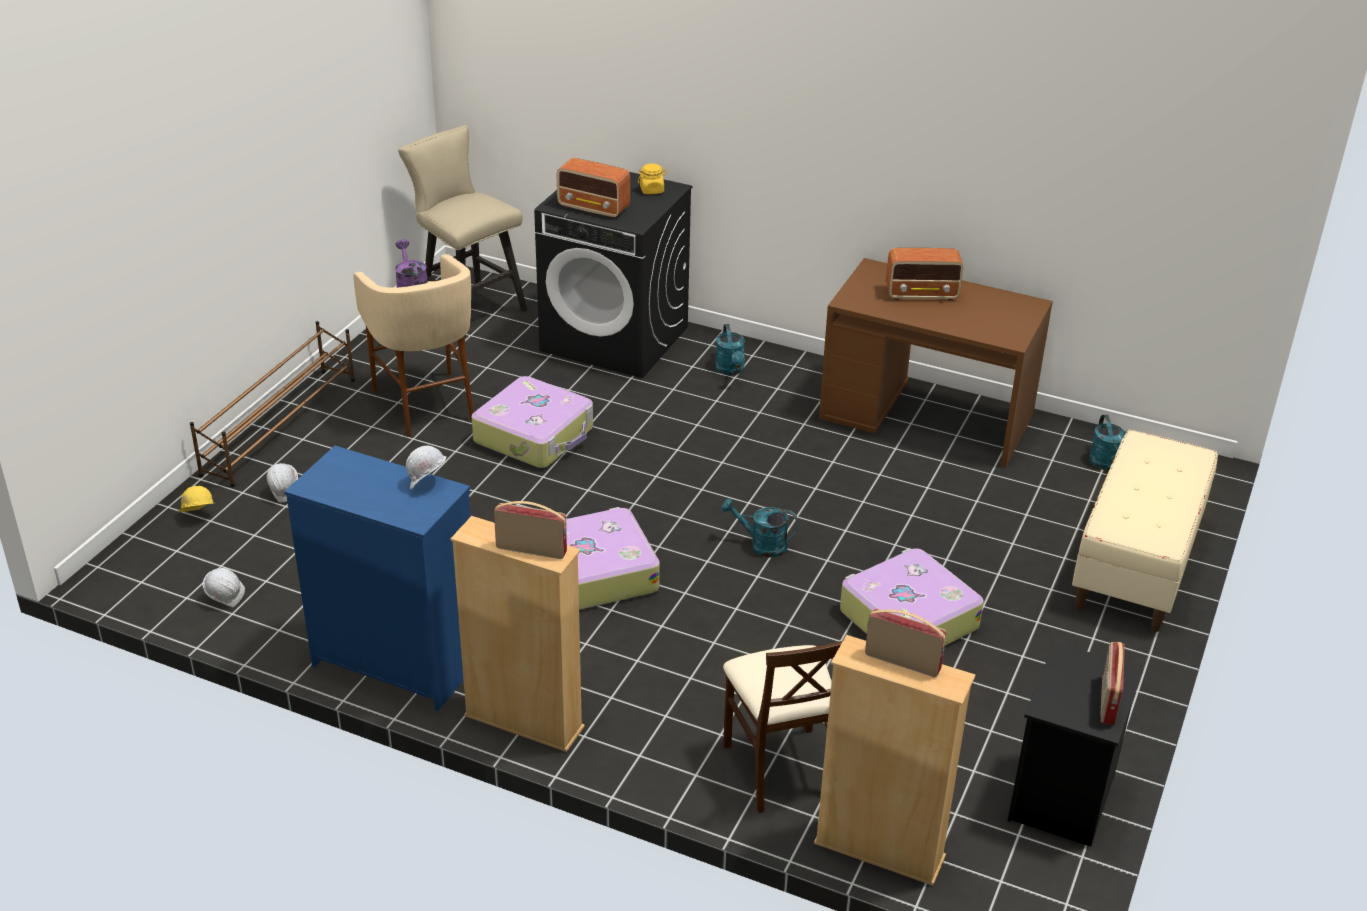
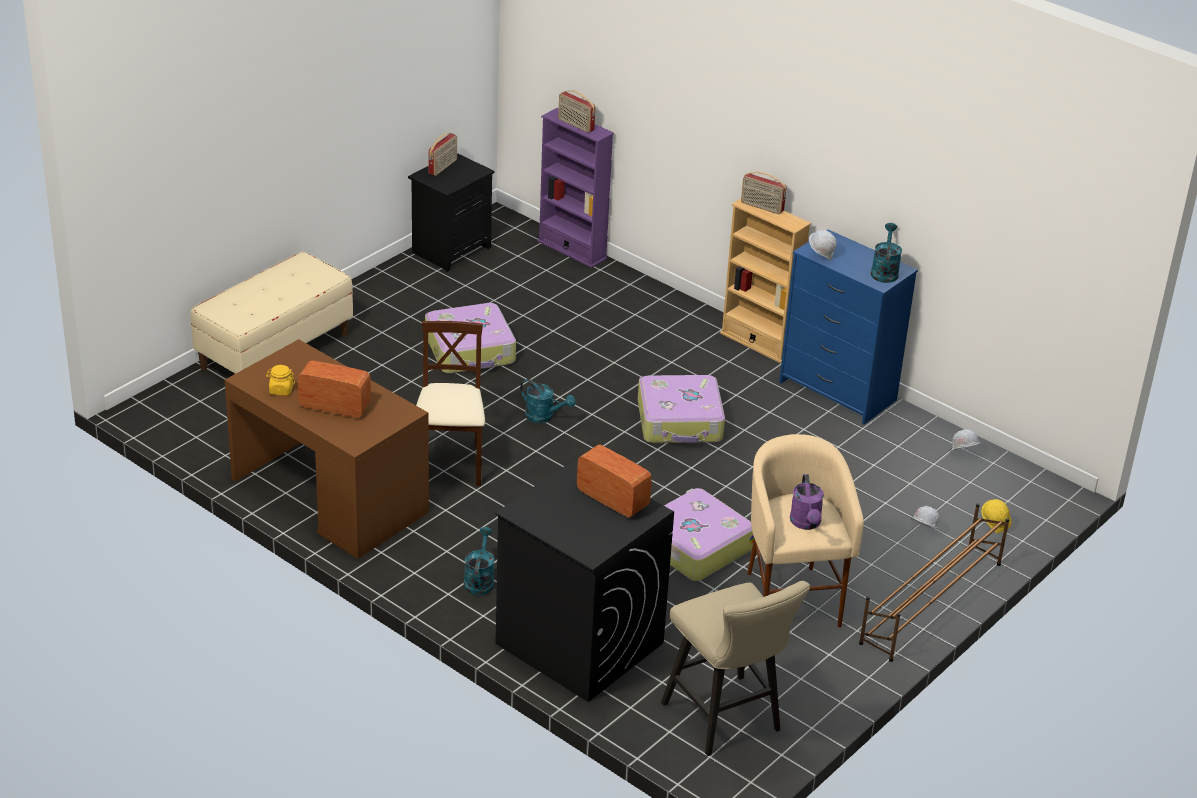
camera: 165 degrees left, 0 degrees up
(652, 190) = (541, 512): yellow jar -> yellow jar (281, 390)
(780, 768) = (606, 292): beige chair -> beige chair (449, 464)
(879, 850) = (572, 250): beige bookcase -> purple bookcase
(1107, 464) = (216, 423): turquoise watering can -> turquoise watering can (884, 271)

